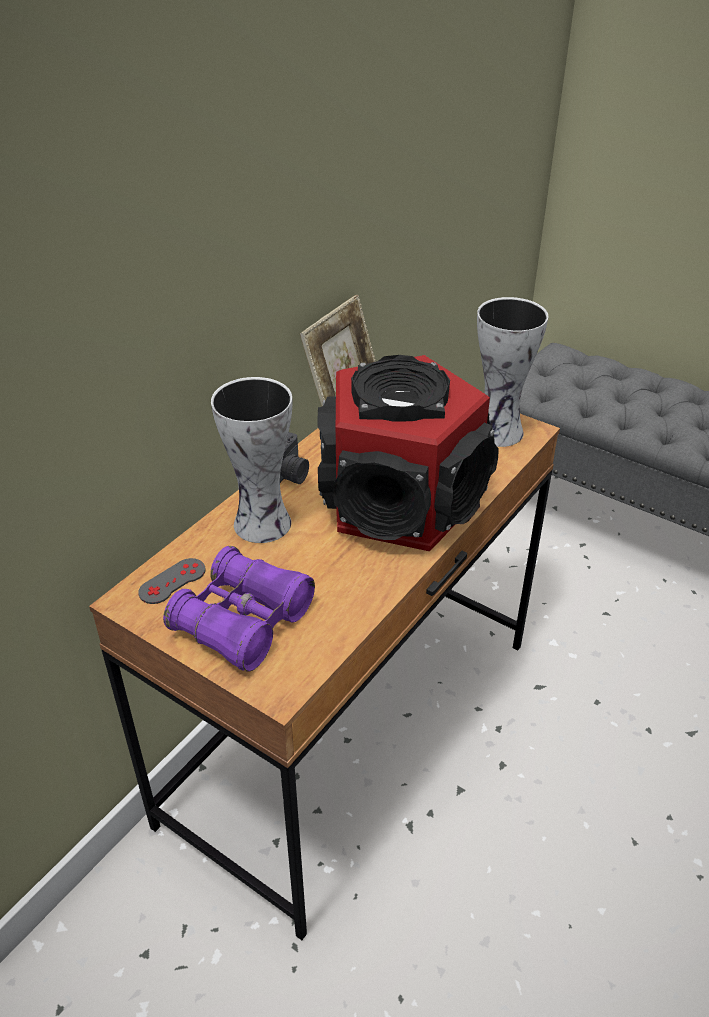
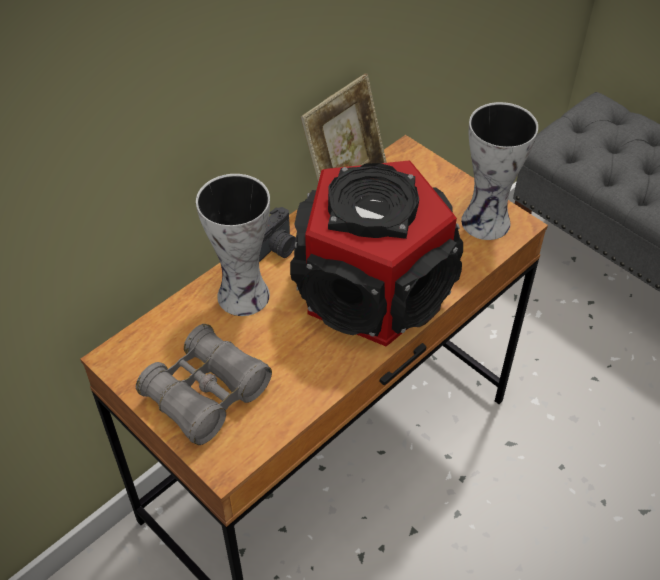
camera: 10 degrees right, 10 degrees up
(172, 581) = (154, 344): grey game controller -> none
(243, 622) = (206, 394): purple binoculars -> grey binoculars

